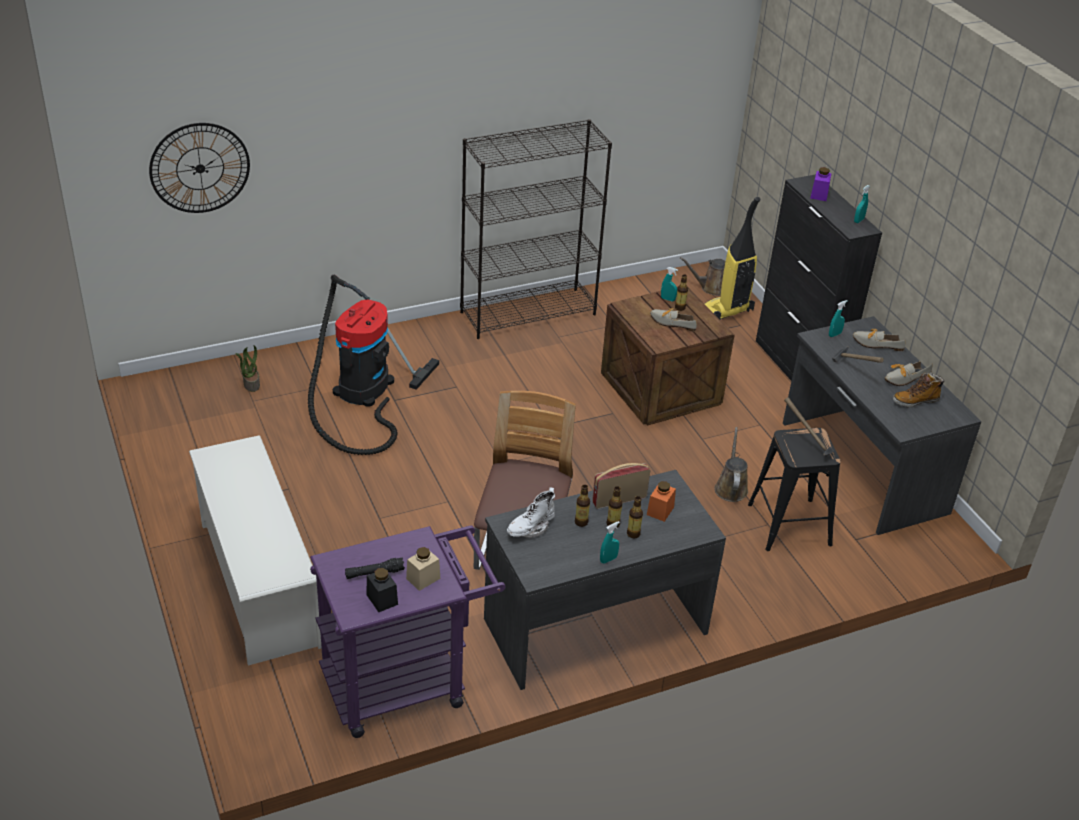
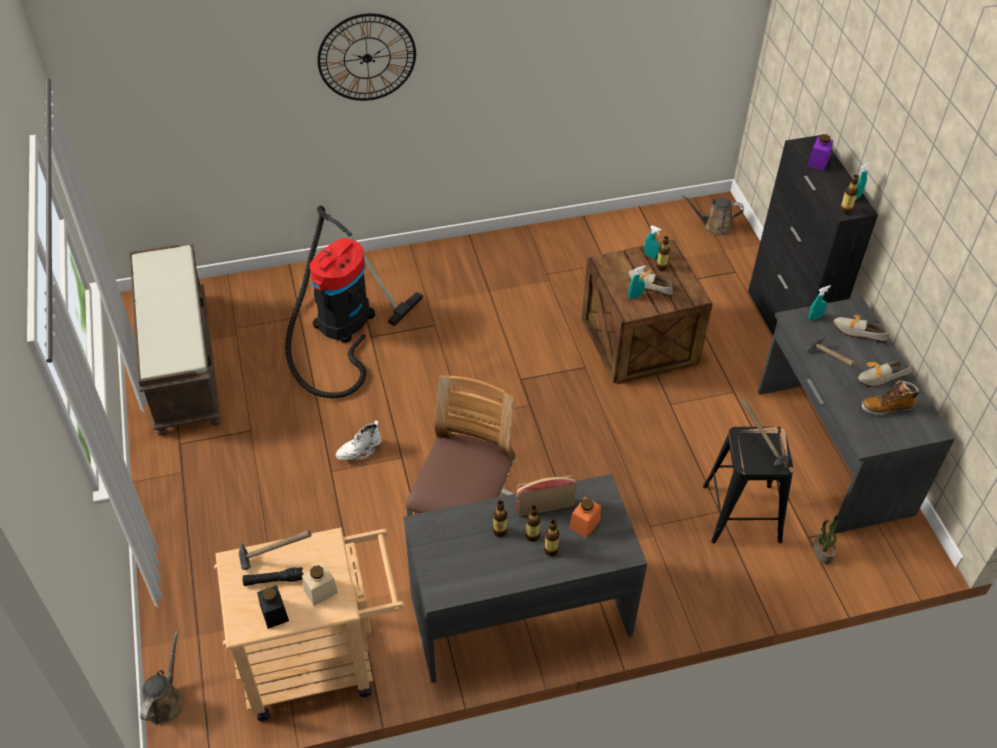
camera: 10 degrees right, 10 degrees up
(200, 168) = (175, 104): wall clock -> wall clock (367, 58)
(202, 433) = (181, 361): none -> brown bench
(251, 384) = (237, 309): potted plant -> potted plant (822, 552)
(258, 583) = (202, 535): white shoe rack -> none
(371, 556) = (274, 559): none -> hammer
(405, 682) = (321, 661): purple cart -> beige cart
(528, 313) = (522, 244): black bookcase -> none
(530, 528) = (446, 534): white boot -> white boot (359, 451)
(608, 559) = (518, 580): turquoise spray bottle -> turquoise spray bottle (635, 296)
(725, 312) = (723, 255): vacuum cleaner -> none
(731, 487) = (689, 464): brown watering can -> brown watering can (165, 701)
(852, 230) = (845, 210): none -> bottle

